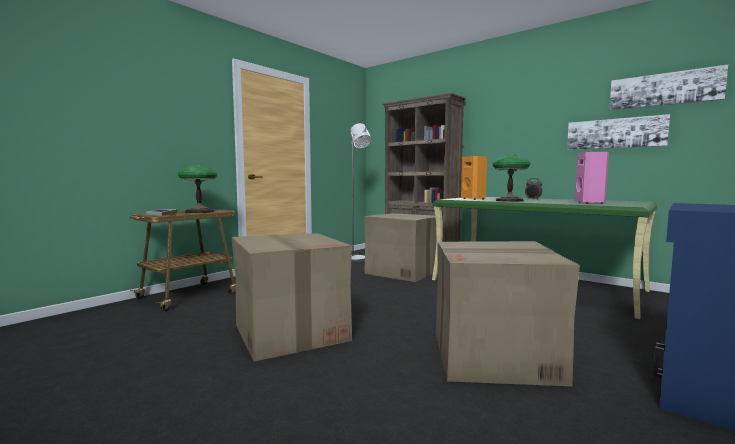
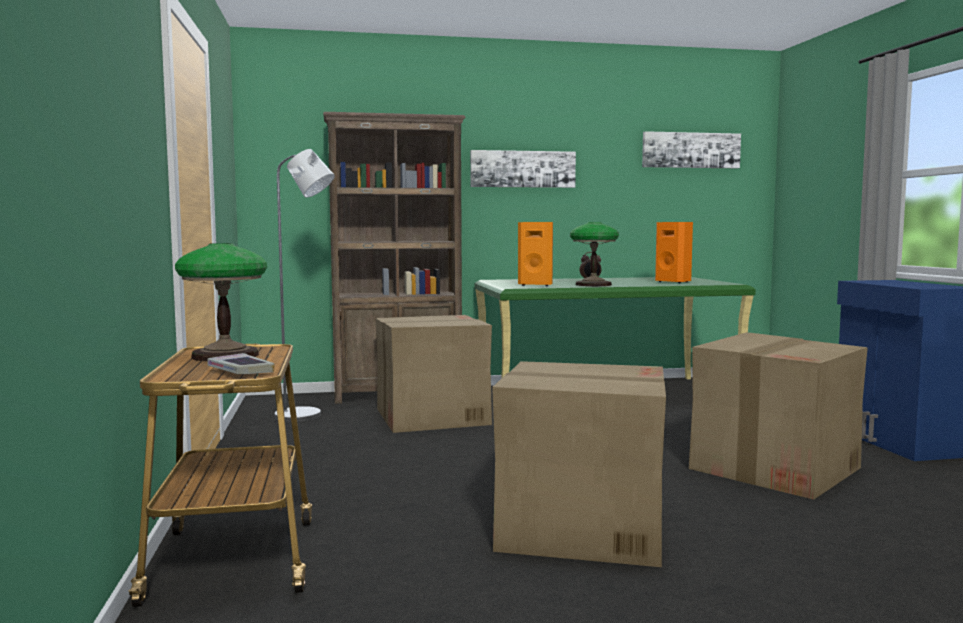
camera: 50 degrees left, 0 degrees up
(590, 202) = (674, 282): pink speaker -> orange speaker
(615, 133) = (648, 196): picture -> picture (522, 169)

